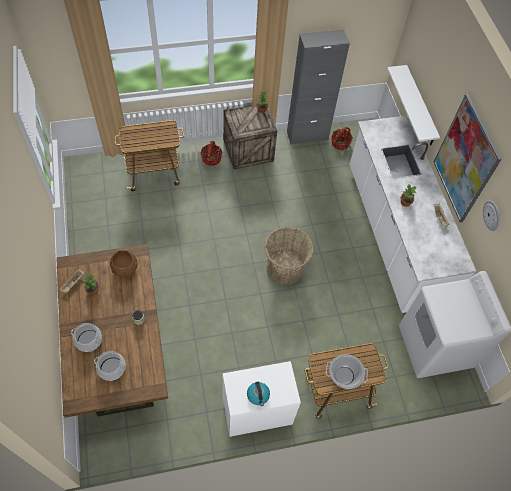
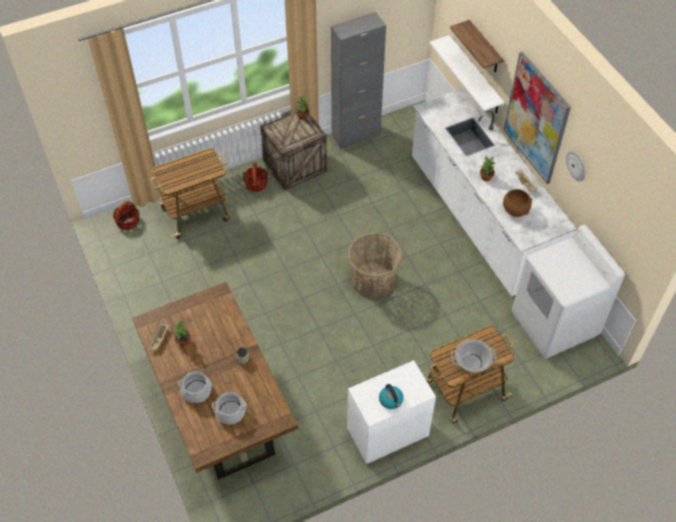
camera: 10 degrees left, 5 degrees down
(125, 269) = (211, 312): brown bowl -> brown bowl (516, 210)
(340, 143) = (395, 136): basket -> basket (128, 221)
(434, 83) = (484, 48): none -> shelf

